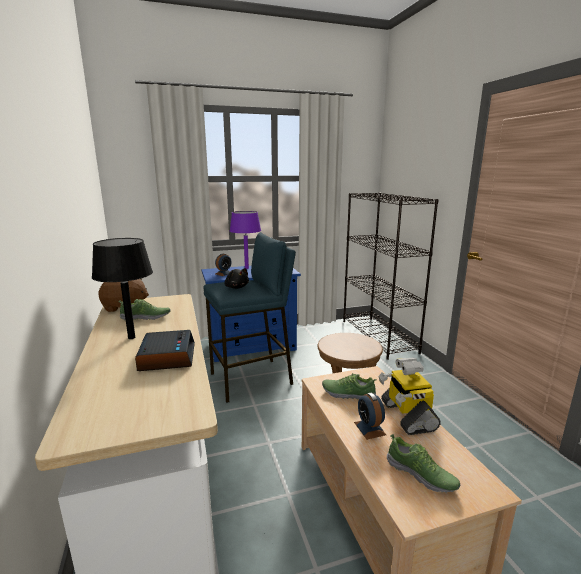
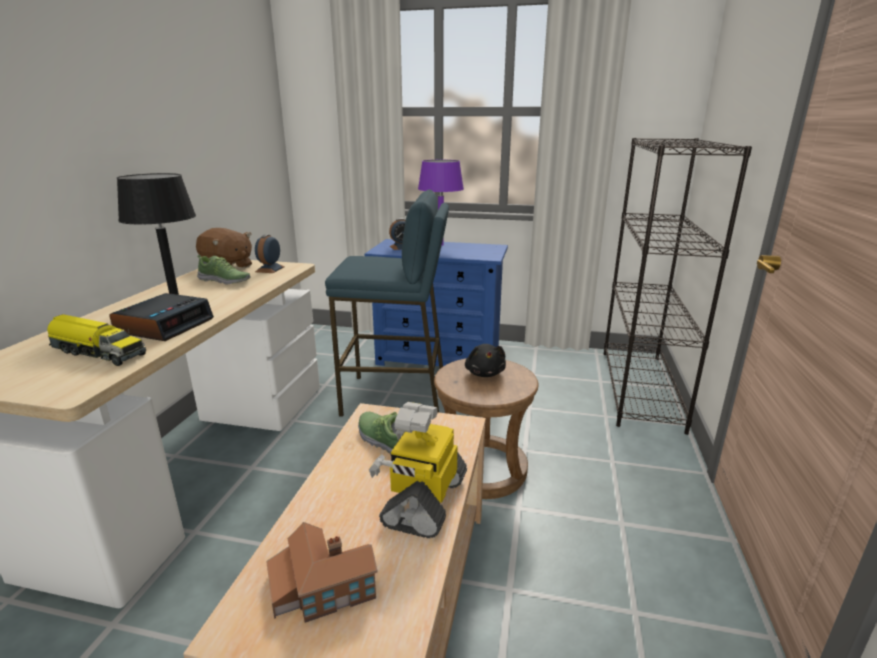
camera: 30 degrees right, 5 degrees up
(153, 387) = (98, 352): none -> toy truck
(236, 287) = (371, 264): black plush toy -> black plush toy (485, 373)
(369, 428) = (348, 496): alarm clock -> alarm clock (270, 269)
(421, 475) = (321, 587): shoe -> toy house

